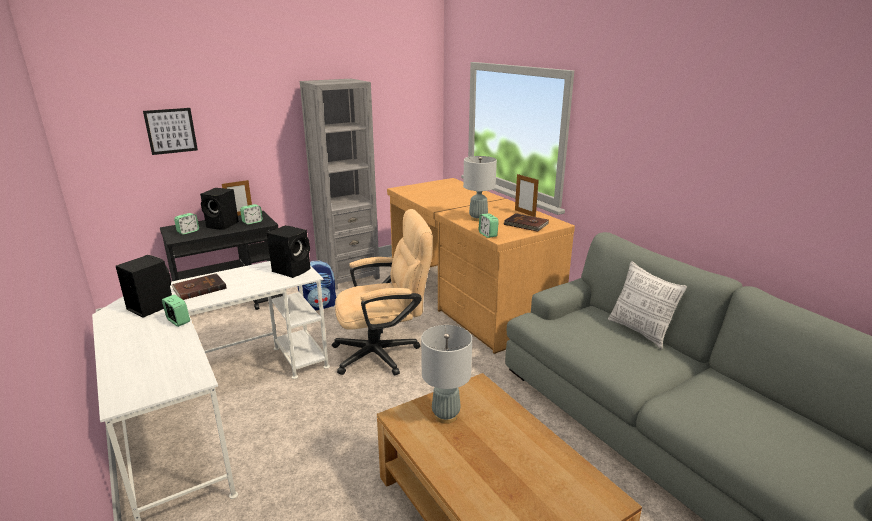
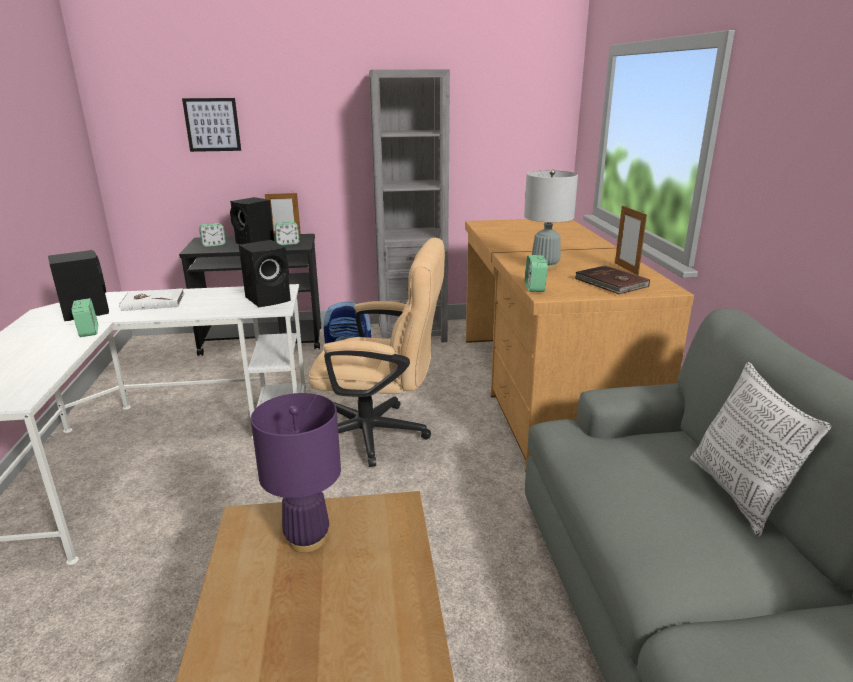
camera: 25 degrees right, 0 degrees up
(199, 288) = (153, 302): brown book -> white book
(446, 416) = (307, 539): grey table lamp -> purple table lamp

